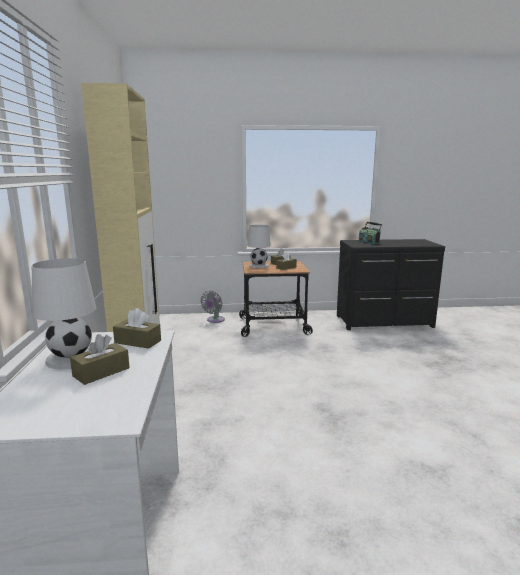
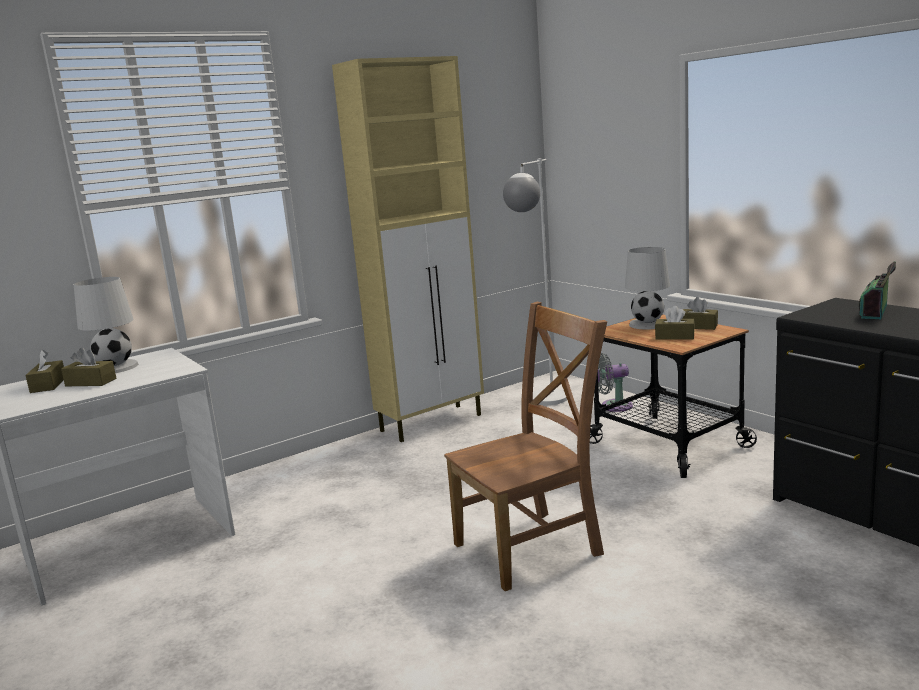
camera: 60 degrees right, 0 degrees up
(137, 341) = (165, 369): brown tissue box -> brown tissue box (48, 385)
(177, 329) = (543, 403): none -> white floor lamp
(329, 381) = (533, 547): none -> brown chair

